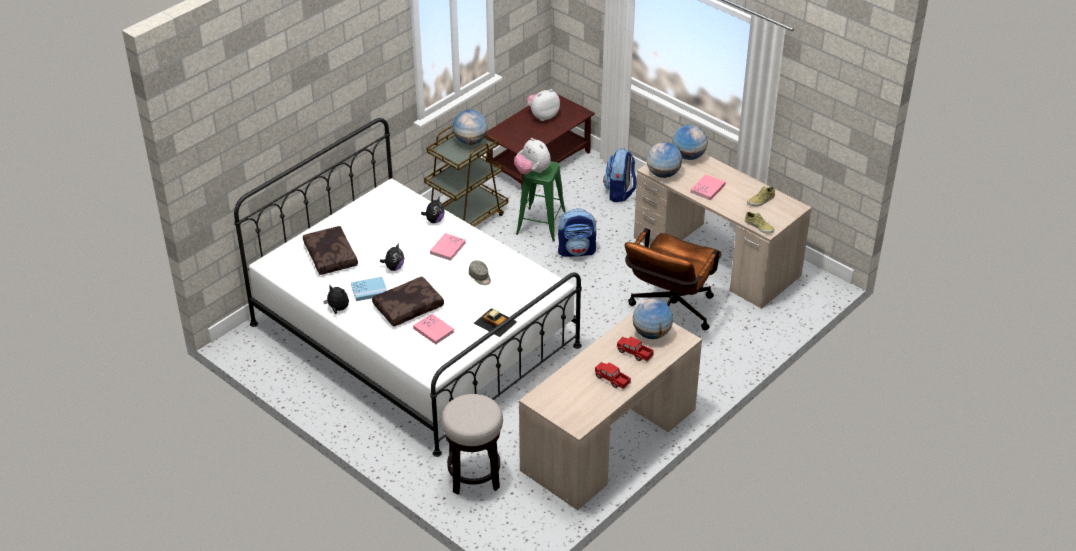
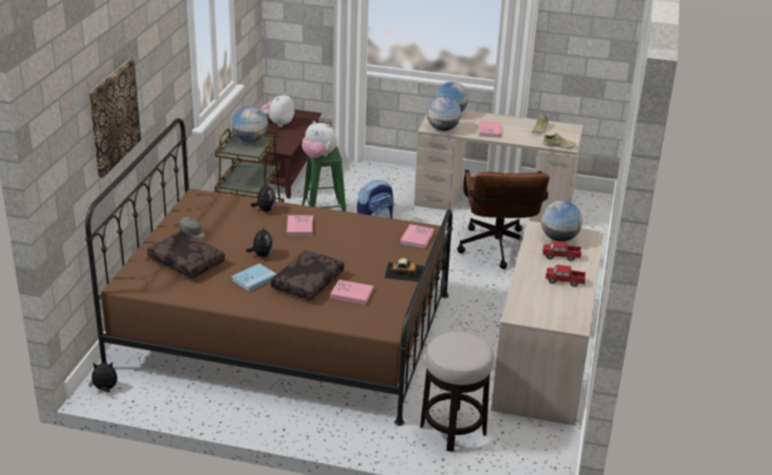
camera: 30 degrees left, 10 degrees down
(286, 122) = (113, 117): none -> picture
(338, 309) = (236, 303): plush toy -> plush toy (105, 389)
(414, 335) = (284, 330): white bed -> brown bed
(480, 277) = (353, 241): grey cap -> grey cap (192, 233)
(537, 291) = (417, 238): none -> pink book
(620, 193) = (371, 177): backpack -> none

